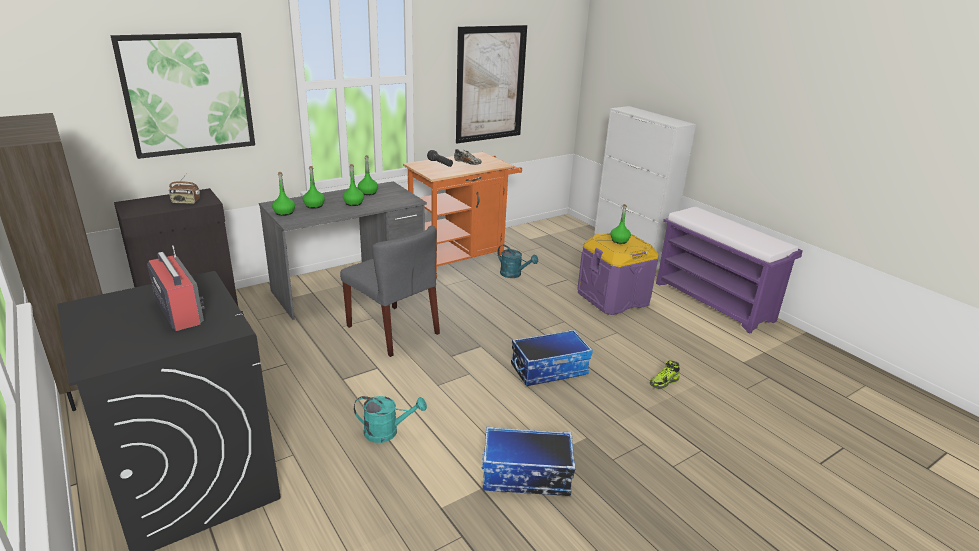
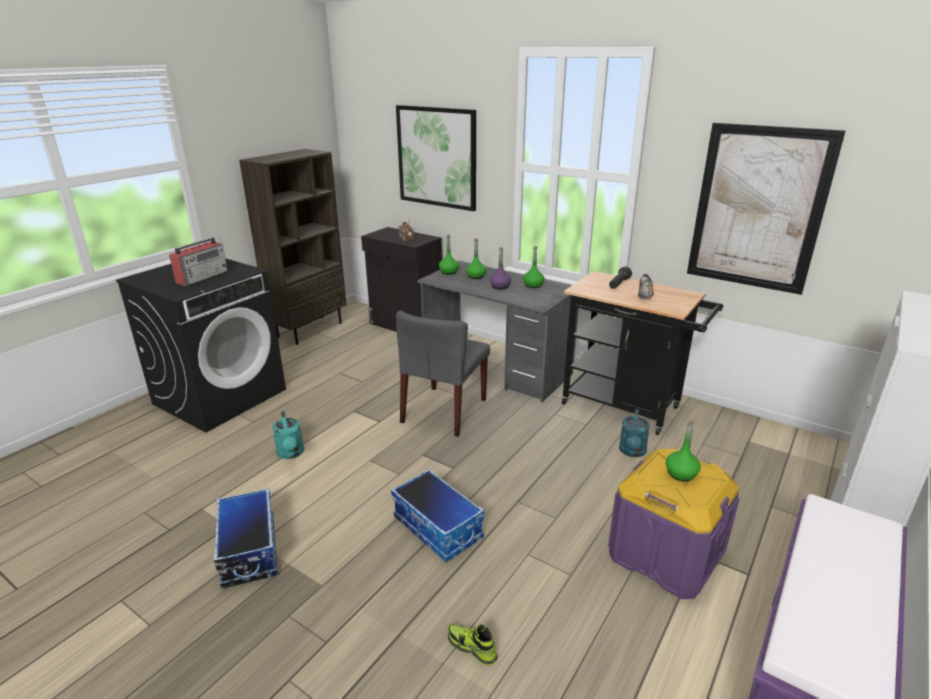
camera: 70 degrees right, 0 degrees up
(353, 203) = (500, 286): green bottle -> purple bottle
(462, 258) = (627, 407): orange cart -> black cart

